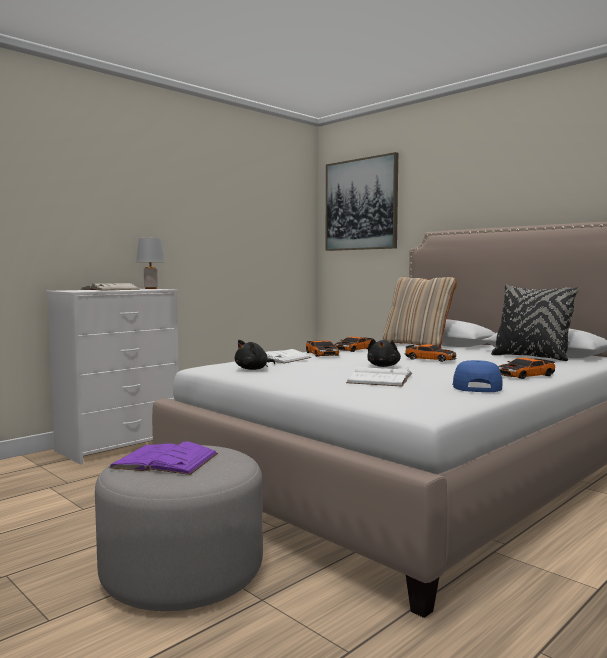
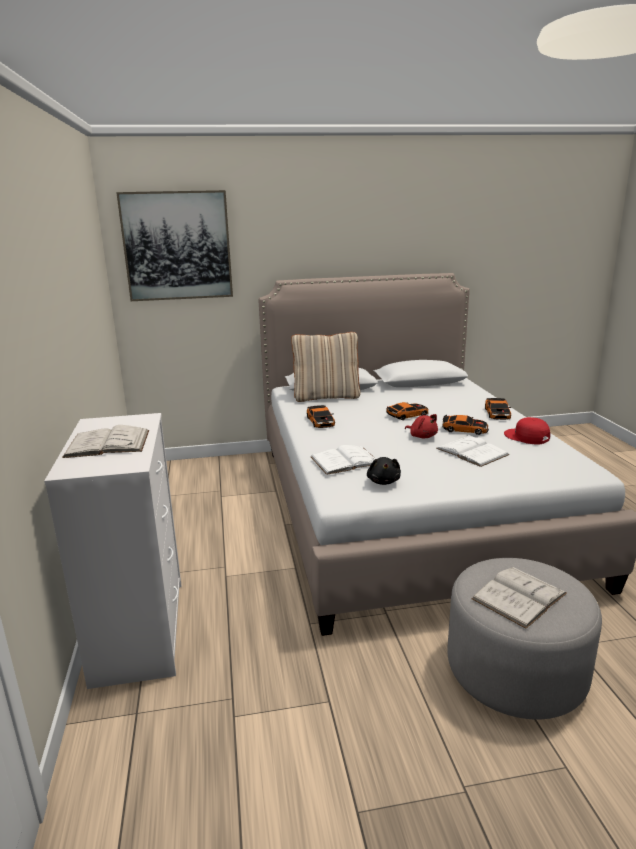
camera: 55 degrees left, 15 degrees up
(151, 288) = (109, 420): grey table lamp -> none
(165, 460) = (519, 596): purple book -> white book
(323, 354) = (333, 437): toy car -> toy car (464, 429)
(383, 366) = (422, 436): black plush toy -> red plush toy
(475, 386) = (526, 437): blue cap -> red cap
(531, 357) = (432, 390): black pillow -> none

